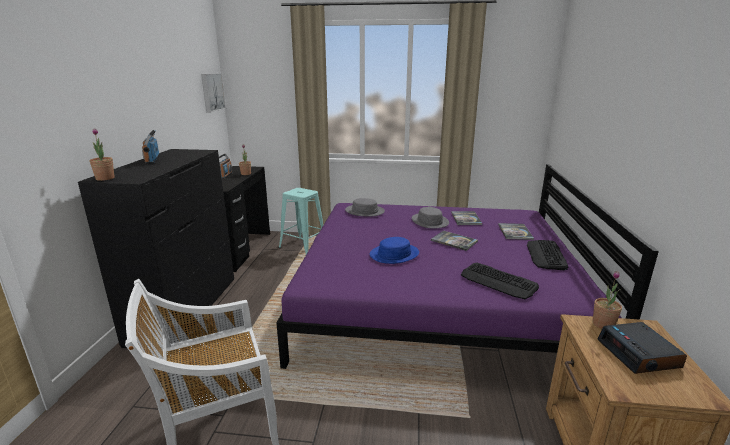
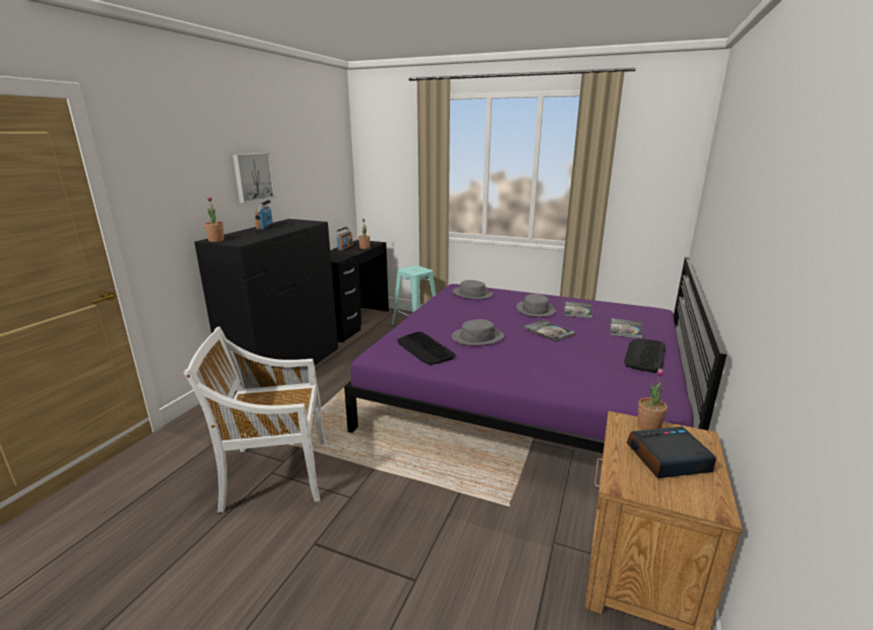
camera: 15 degrees right, 0 degrees up
(212, 92) = (340, 166): picture -> picture (252, 177)
(394, 254) = (477, 337): blue hat -> grey hat
(498, 281) = (570, 374): keyboard -> keyboard (425, 349)
(639, 354) = (667, 459): alarm clock -> alarm clock turned 75 degrees clockwise

